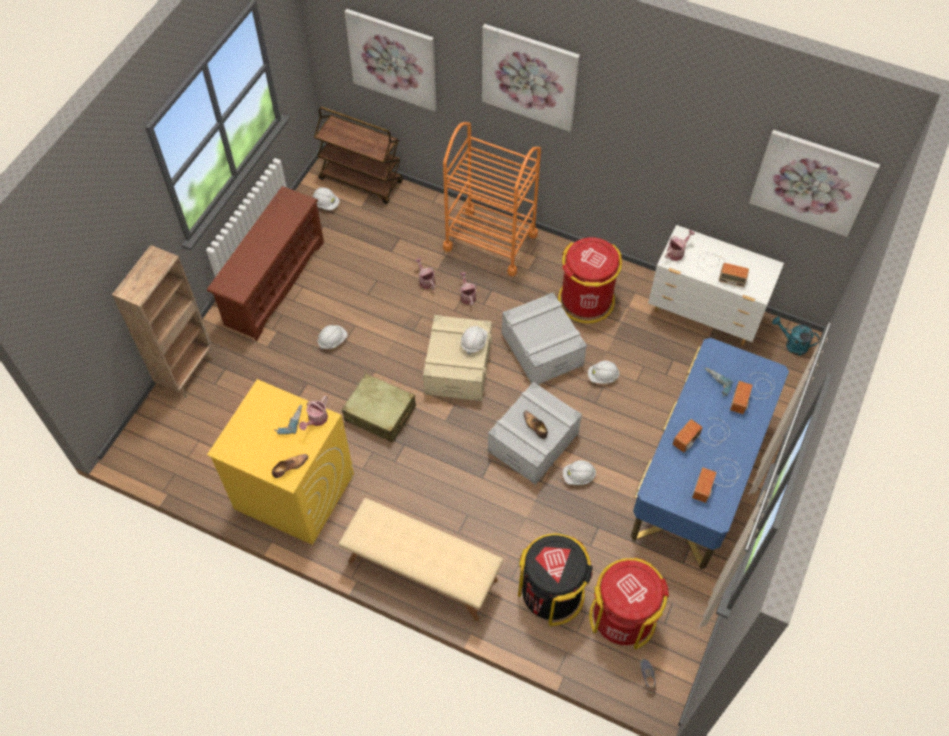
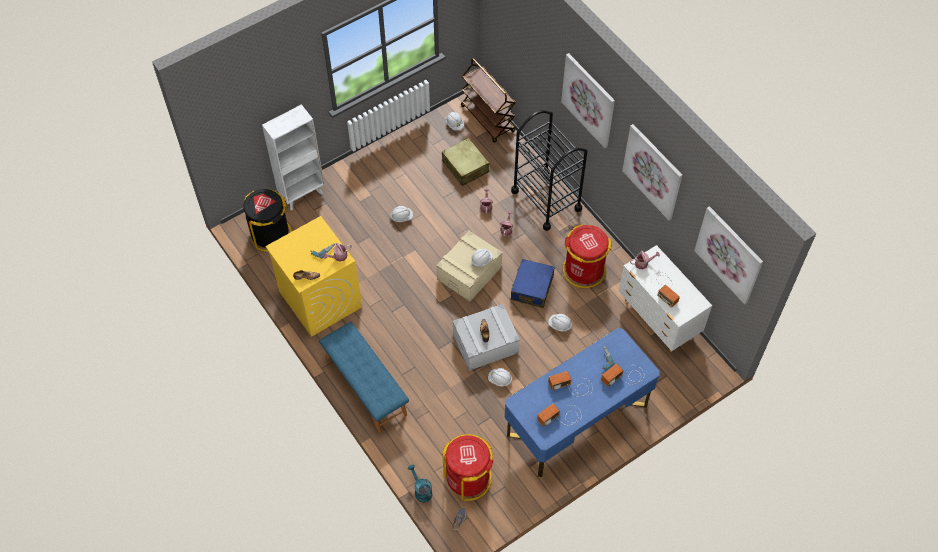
camera: 30 degrees right, 0 degrees up
(187, 371) = (302, 194): brown bookcase -> white bookcase
(273, 282) = (388, 162): brown shoe rack -> none
(380, 414) = (401, 278): beige suitcase -> beige suitcase (465, 167)
(392, 59) = (520, 48): picture -> picture (652, 171)
(422, 571) = (365, 386): beige bench -> blue bench
(490, 241) = (546, 200): orange cart -> black cart
(542, 349) = (532, 288): grey storage box -> blue suitcase
(552, 593) = (434, 440): black trash can -> black trash can (271, 234)
(792, 344) = (706, 368): turquoise watering can -> turquoise watering can (421, 490)

